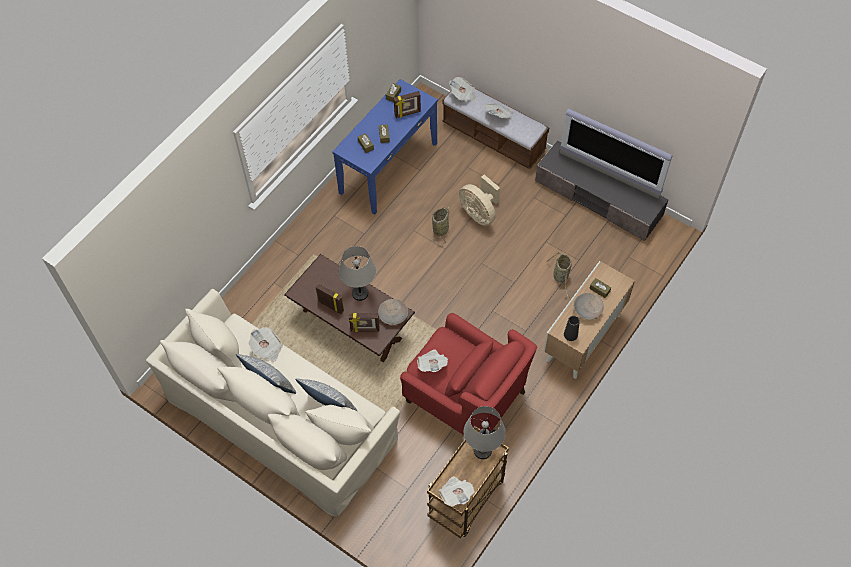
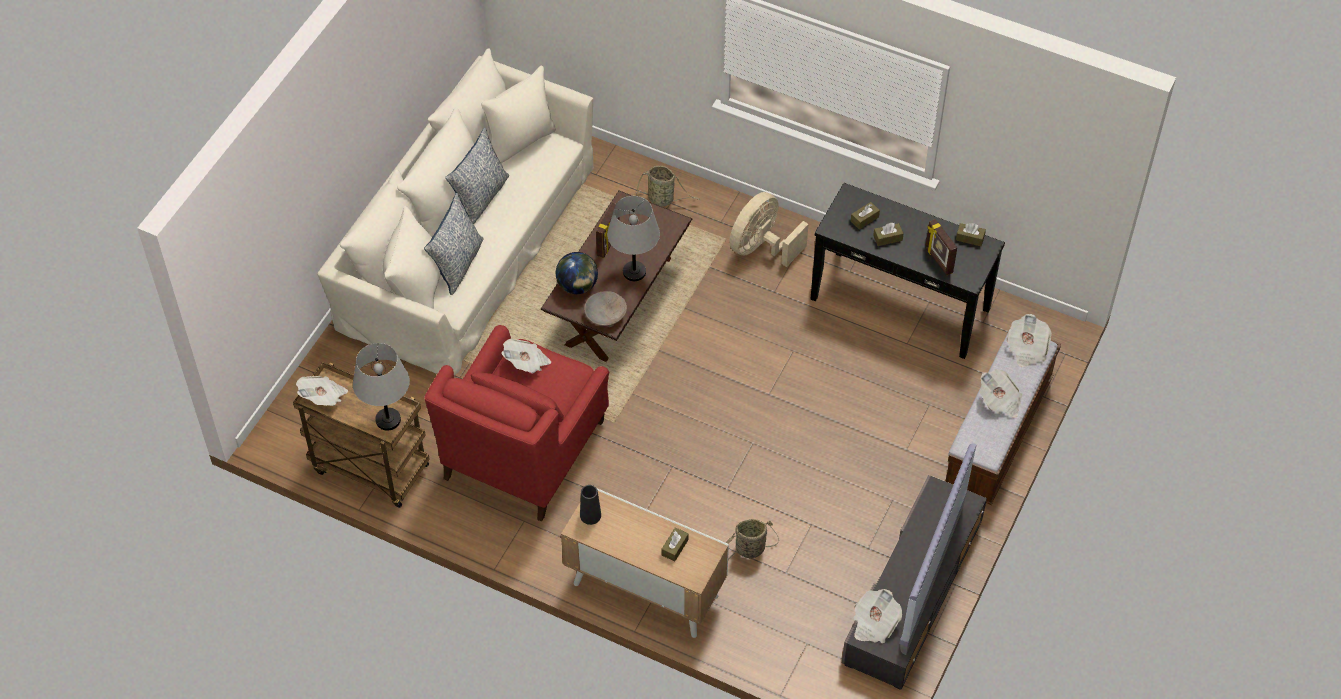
camera: 80 degrees right, 5 degrees down
(267, 349) = (531, 186): newspaper -> newspaper (874, 623)
(365, 329) = (577, 286): picture frame -> globe
(388, 168) = (900, 303): blue console table -> black console table
(441, 229) = (803, 384): basket -> basket (663, 199)
(479, 213) = (844, 430): beige fan -> beige fan (761, 248)
(587, 310) = (636, 533): beige bowl -> none

